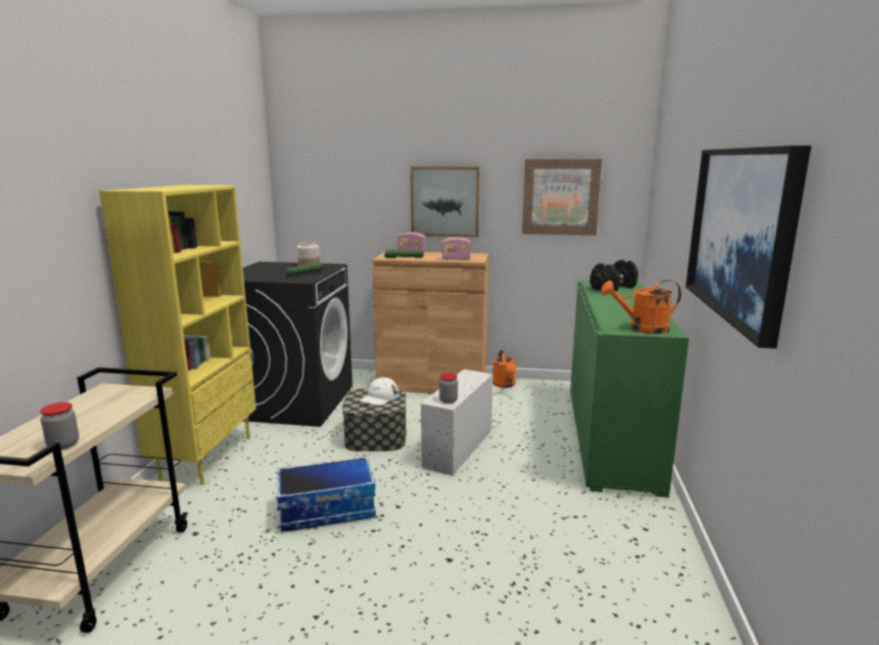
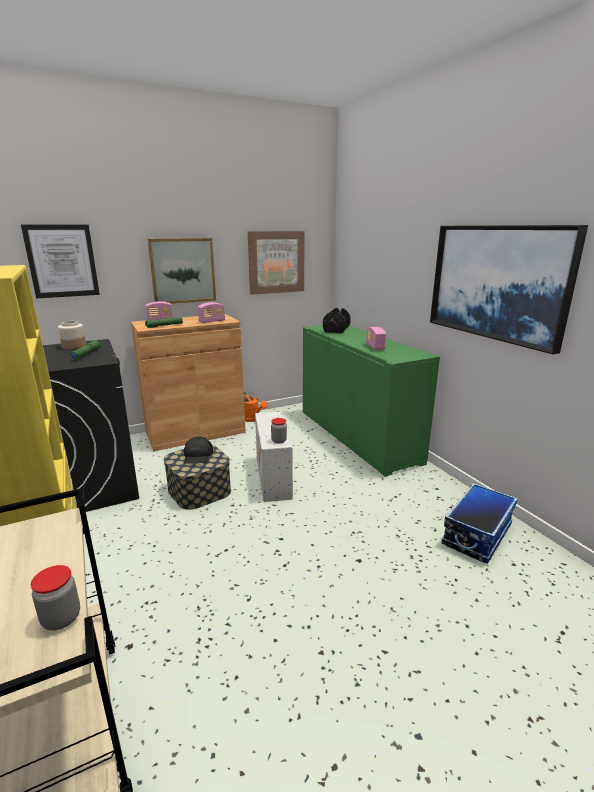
camera: 35 degrees left, 5 degrees up
(327, 510) = (230, 566): storage box -> storage box (476, 534)
(331, 186) = (62, 261): none -> picture
(379, 397) = (198, 455): white cap -> black cap
(618, 313) = (375, 347): none -> radio
(642, 329) = (407, 355): orange watering can -> none

